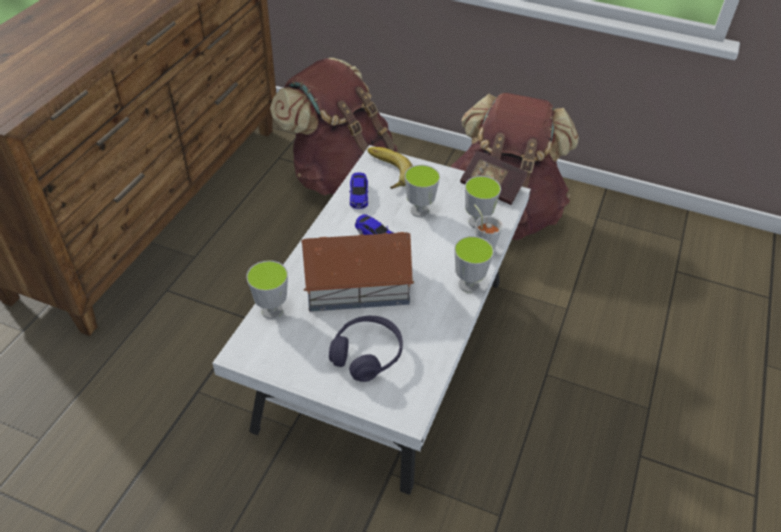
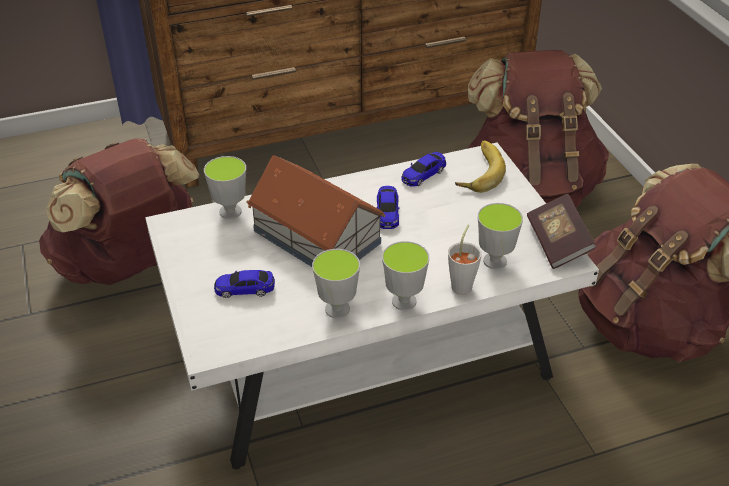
camera: 50 degrees right, 5 degrees down
(128, 428) = (130, 265): none -> brown backpack
(367, 354) = (245, 289): purple headphones -> toy car
(419, 211) = (456, 219): cup -> cup (337, 309)

